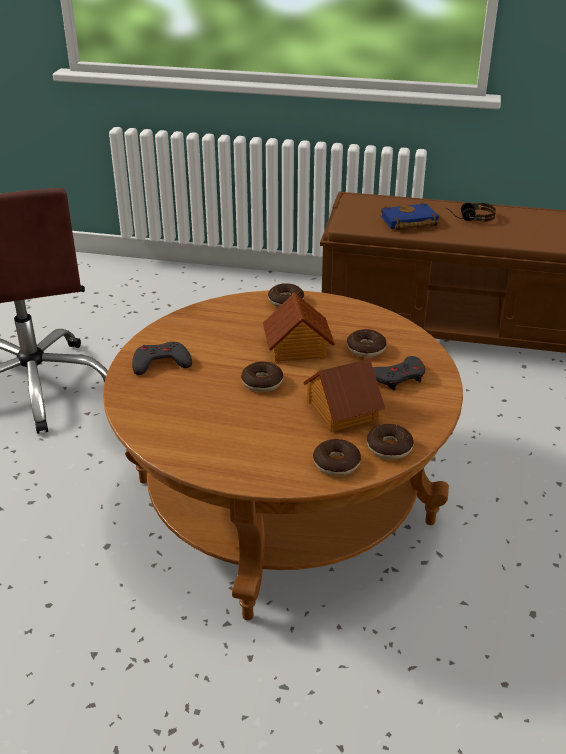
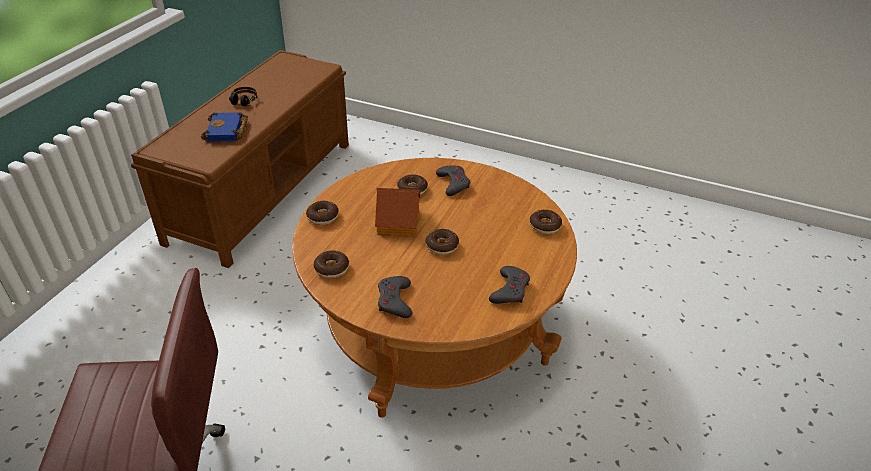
camera: 80 degrees left, 5 degrees up
(194, 440) = (510, 290): none -> grey game controller
(341, 410) = (486, 214): toy house -> none
(389, 448) = (531, 202): donut -> donut (331, 268)

